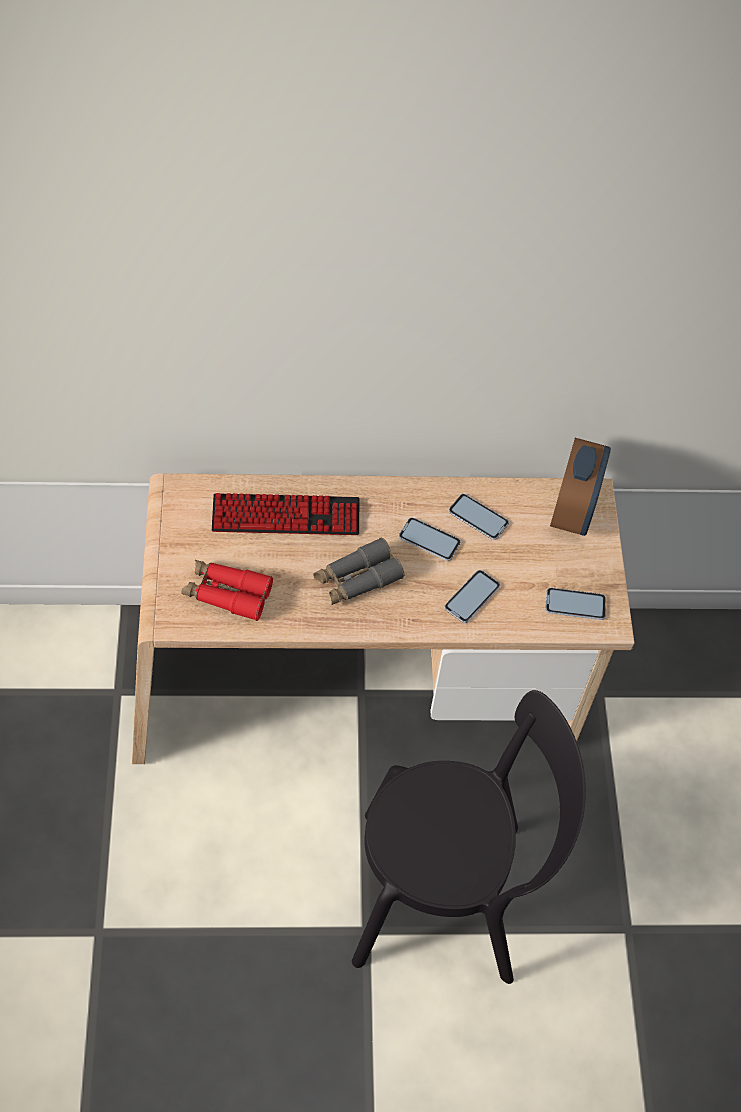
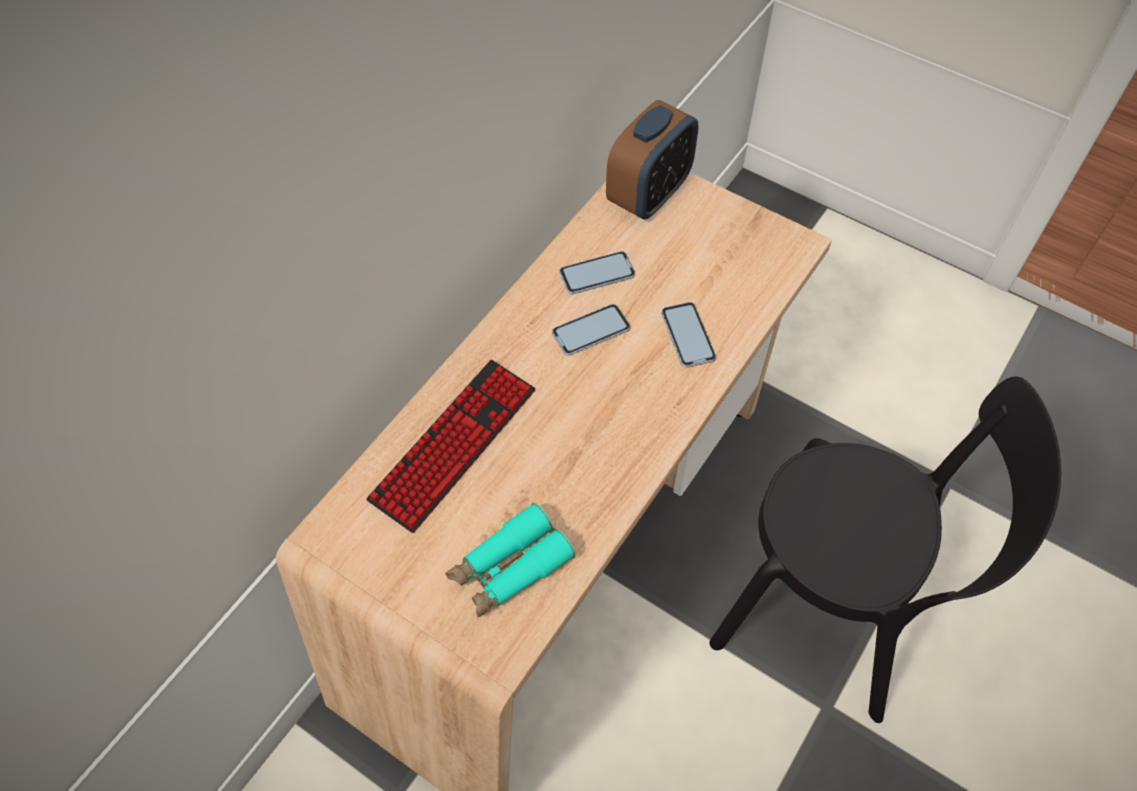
camera: 50 degrees left, 0 degrees up
(227, 593) = (509, 568): red binoculars -> turquoise binoculars
(357, 579) = (589, 425): grey binoculars -> none
(448, 895) = (833, 608): black chair -> black chair turned 75 degrees clockwise
(573, 510) = (649, 195): alarm clock -> alarm clock turned 75 degrees clockwise
(575, 604) = (757, 257): phone -> none

